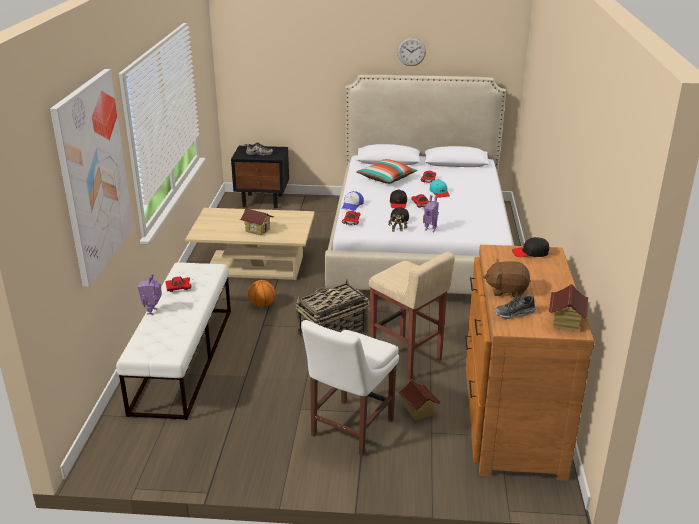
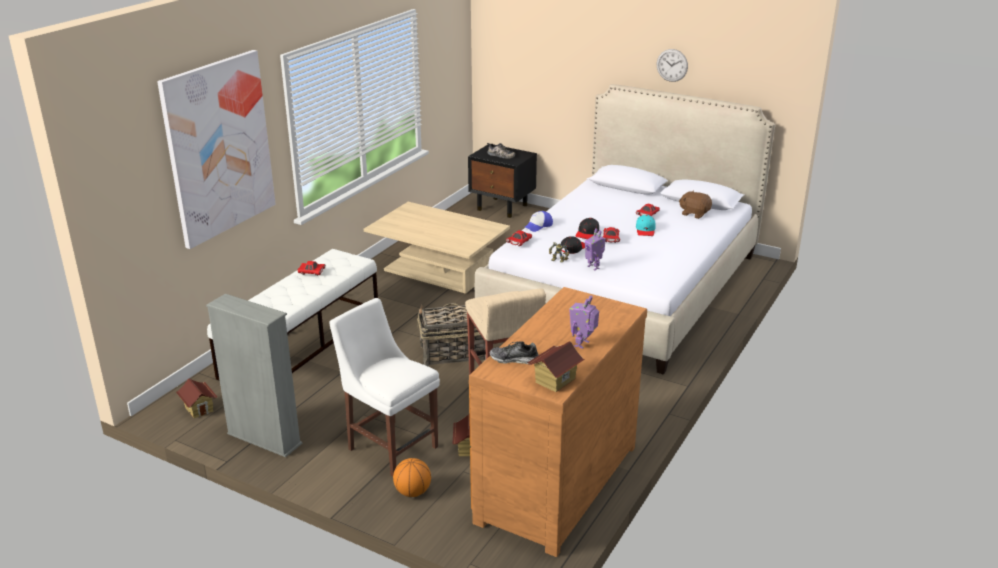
camera: 25 degrees right, 0 degrees up
(152, 311) = (272, 288): toy robot -> toy robot (582, 344)
(226, 459) = (264, 439): none -> grey bookcase
(257, 230) = (436, 234): toy house -> toy house (199, 409)
(262, 305) = (412, 310): basketball -> basketball (413, 492)
(349, 430) = (390, 446): white chair -> white chair turned 75 degrees clockwise
(386, 178) = (604, 204): pillow -> none
(506, 290) = (534, 336): brown plush toy -> brown plush toy (694, 213)
(530, 253) = (604, 306): black cap -> none

